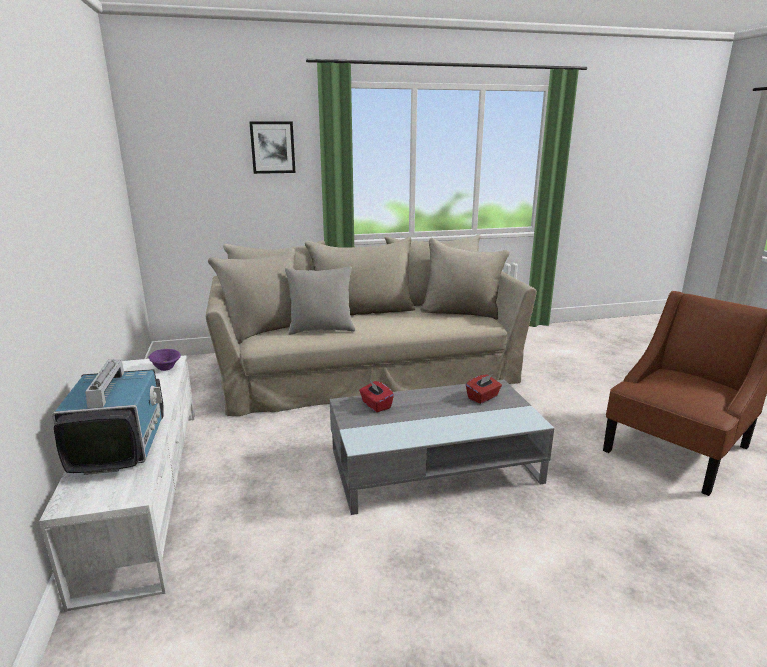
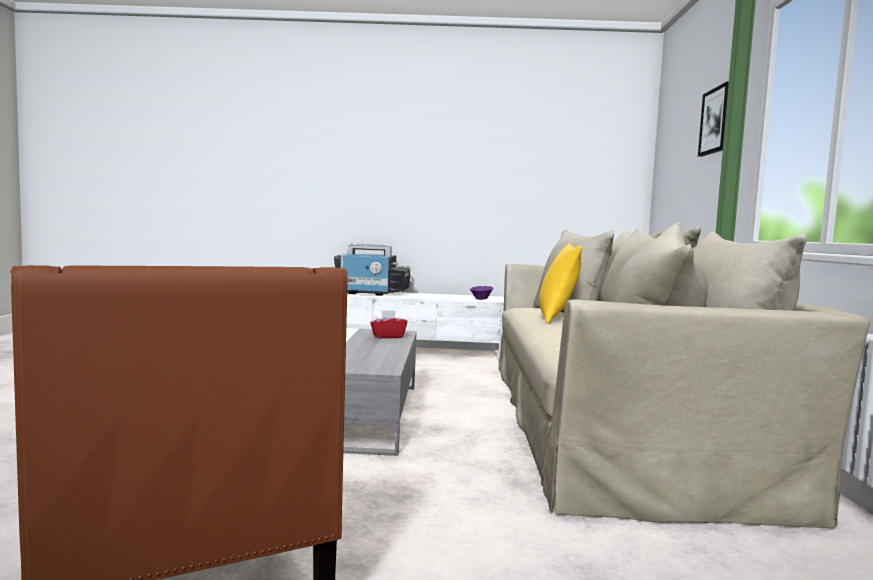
camera: 105 degrees right, 15 degrees down
(321, 330) = (557, 318): grey pillow -> yellow pillow
(483, 397) = (360, 360): red tissue box -> none

